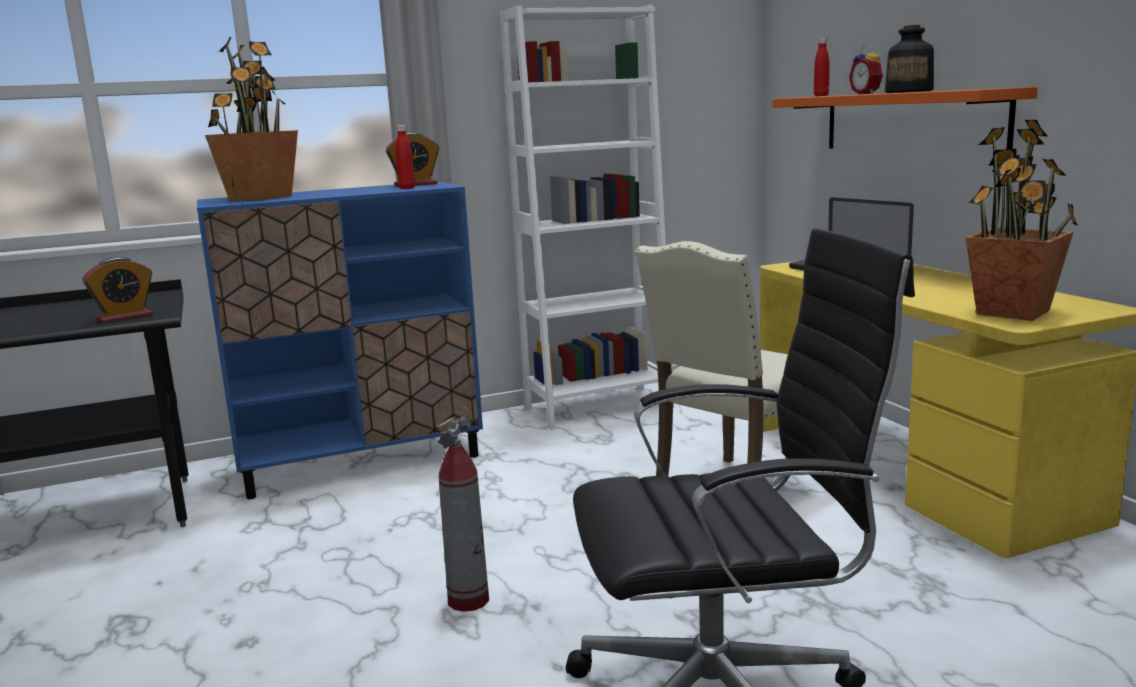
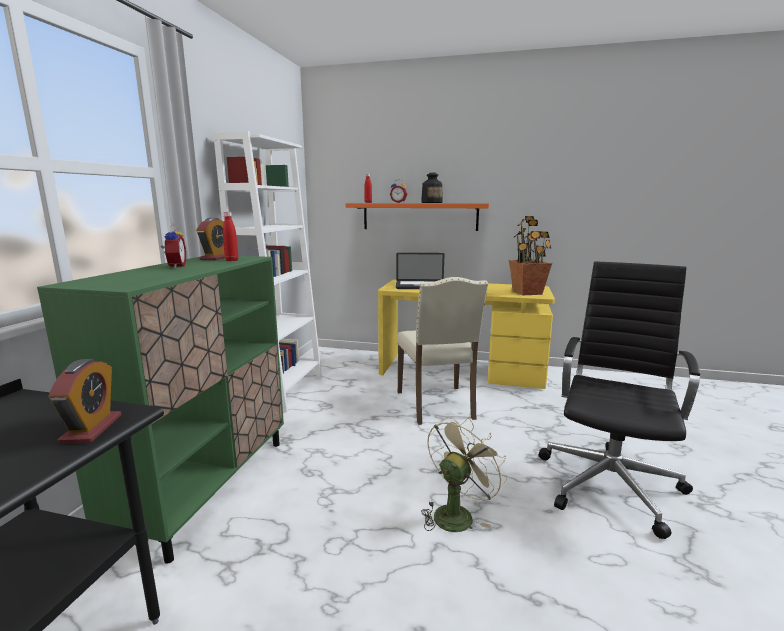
camera: 55 degrees left, 0 degrees up
(261, 197) = (131, 277): potted plant -> none
(339, 190) = (175, 266): none -> alarm clock
(362, 462) = (206, 486): blue cabinet -> green cabinet
(468, 600) = (456, 513): fire extinguisher -> beige fan

